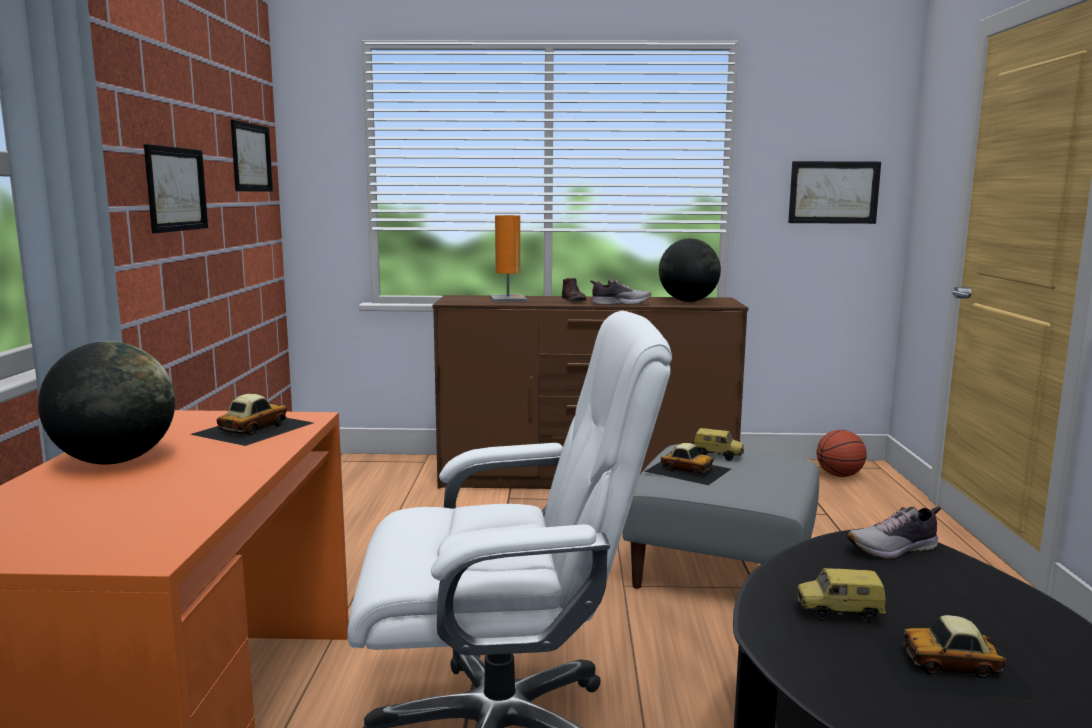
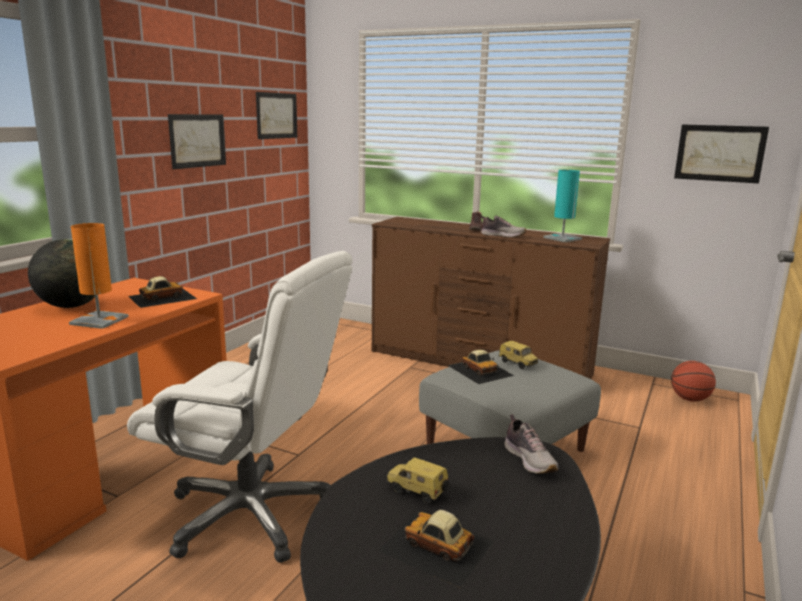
camera: 25 degrees right, 5 degrees up
(507, 299) = (431, 224): orange table lamp -> orange table lamp (99, 320)
(688, 301) = (562, 238): globe -> turquoise table lamp
(894, 549) = (530, 460): shoe -> shoe turned 120 degrees counterclockwise

